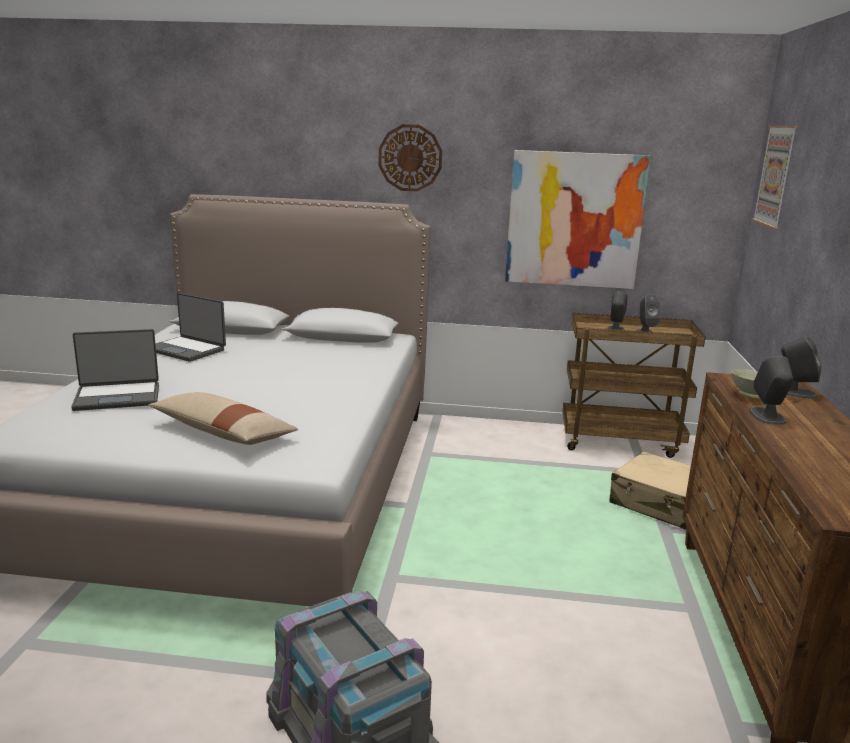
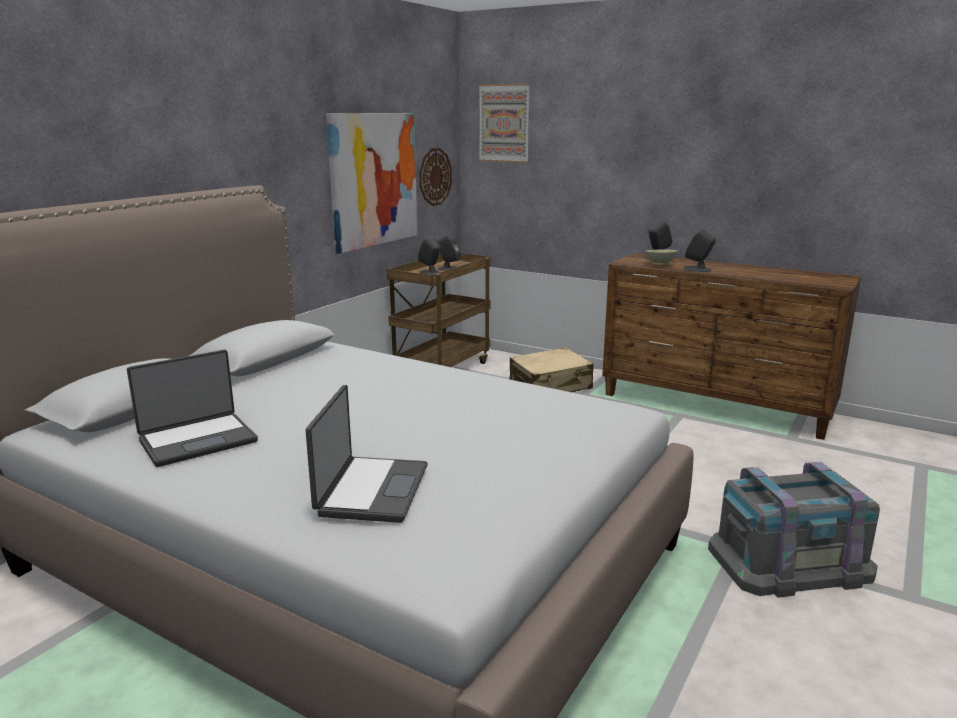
camera: 65 degrees left, 0 degrees up
(223, 433) = (533, 442): beige pillow -> none
(410, 158) = (239, 129): wall clock -> wall clock (435, 177)

